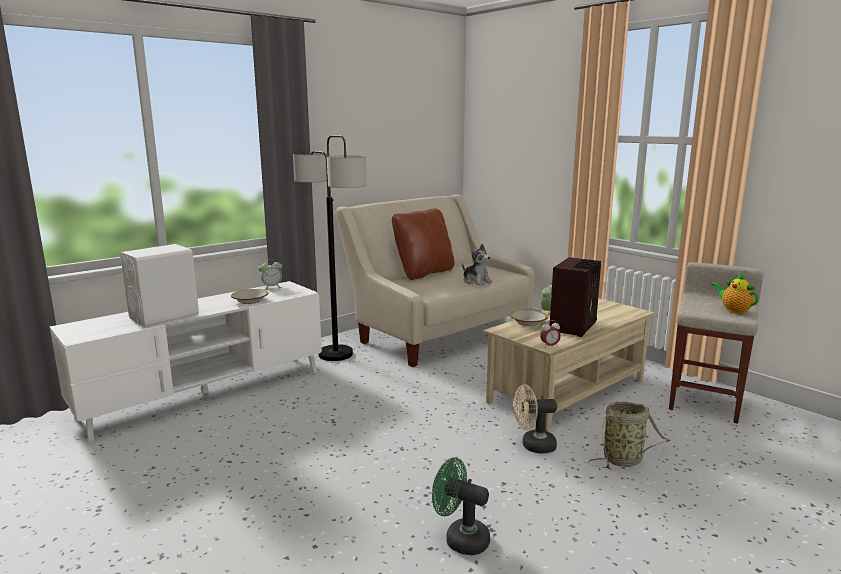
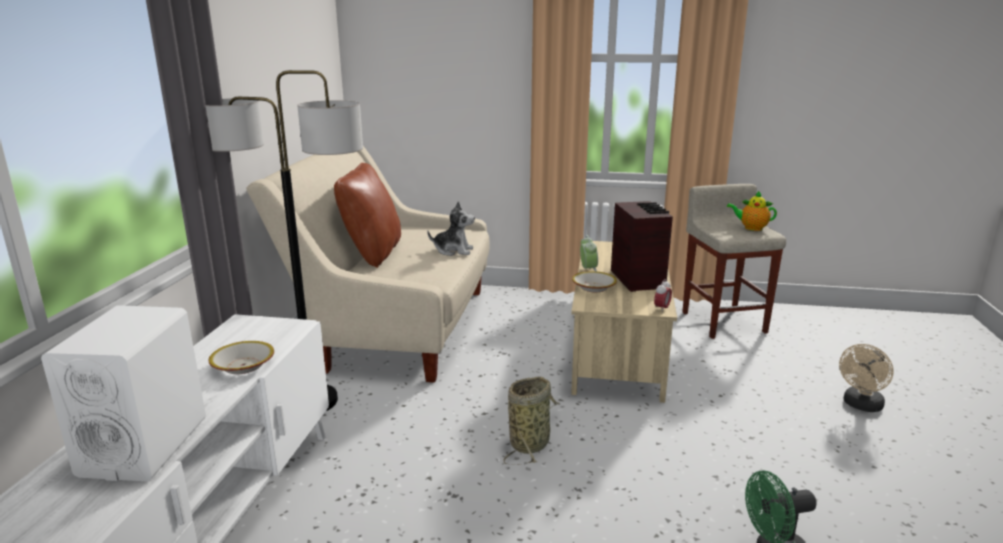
camera: 40 degrees left, 5 degrees up
(271, 287) = (229, 333): alarm clock -> none
(533, 446) = (678, 423): beige fan -> beige fan (861, 405)
(624, 460) = (755, 403): basket -> basket (531, 442)

